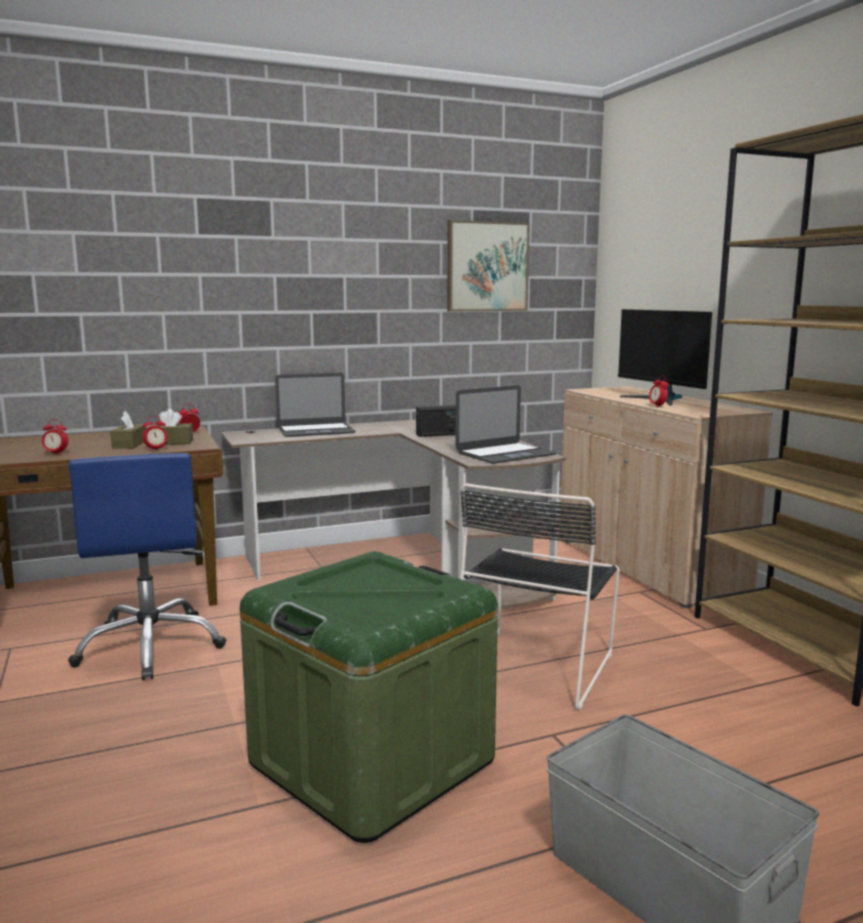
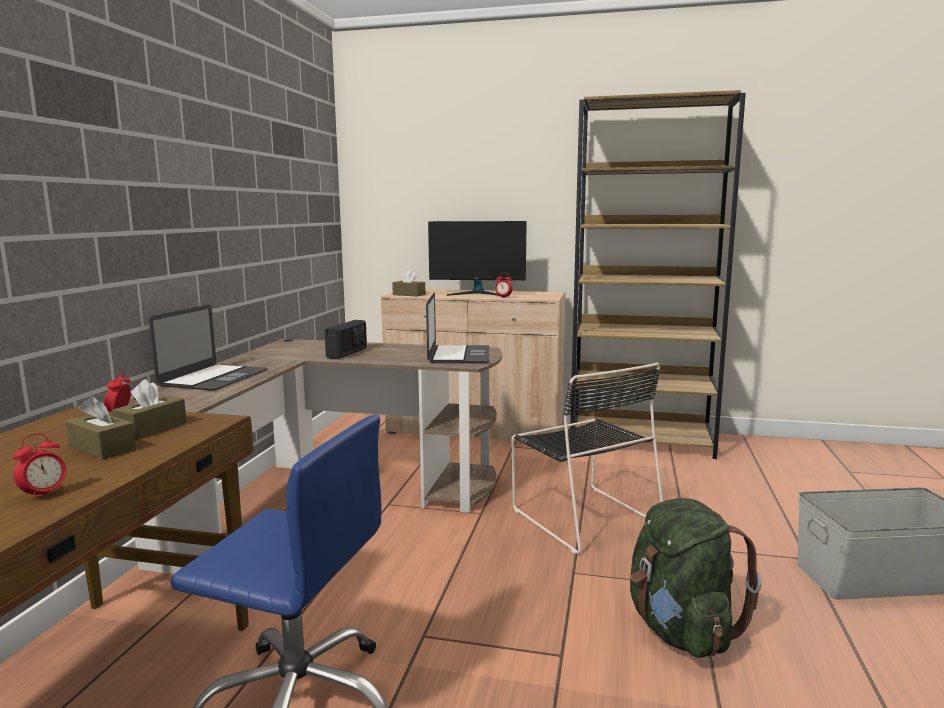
camera: 55 degrees left, 0 degrees up
(156, 449) = (179, 440): alarm clock -> none
(372, 762) = (680, 630): green storage box -> green backpack
(487, 267) = (285, 181): picture -> none
(593, 391) = (409, 294): none -> brown tissue box

